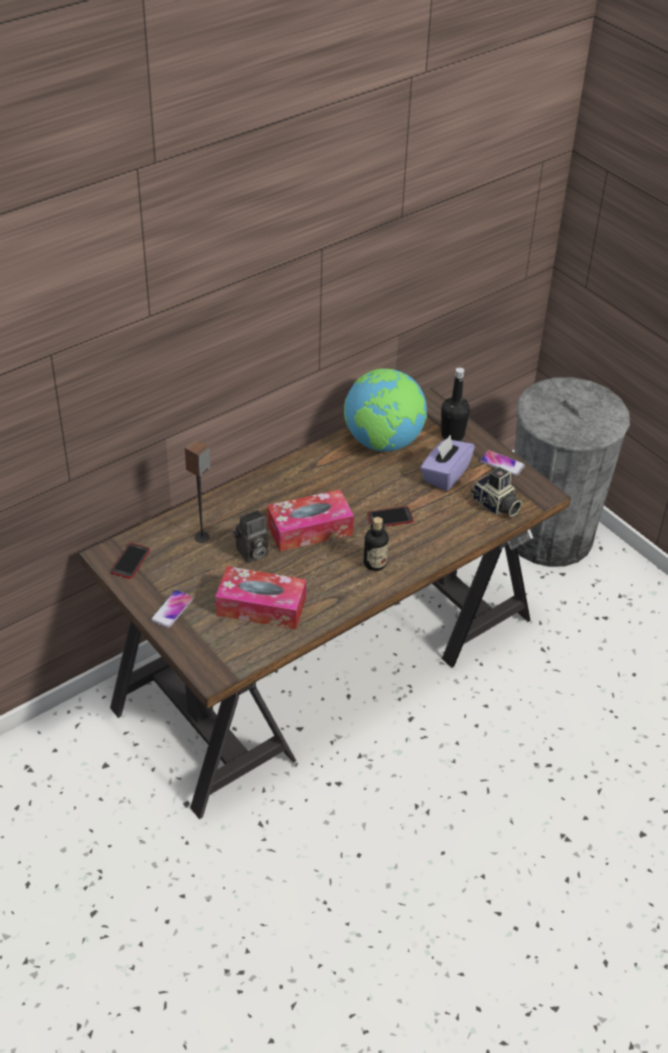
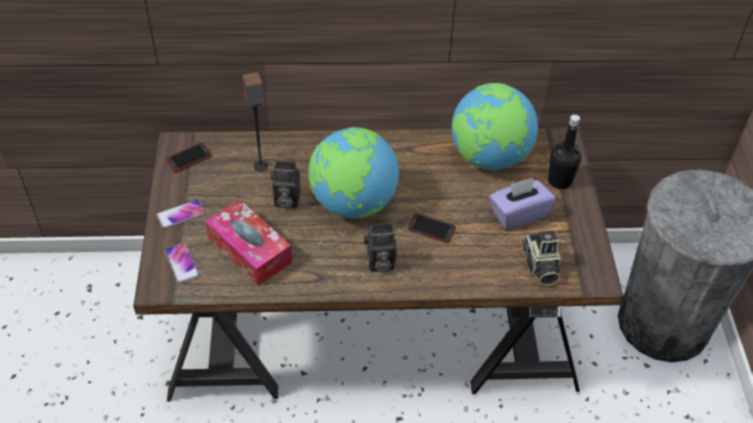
camera: 35 degrees right, 5 degrees up
(310, 529) = (353, 203): tissue box -> globe
(375, 563) = (379, 263): bottle -> camera
(502, 463) = (583, 230): phone -> phone (182, 263)

